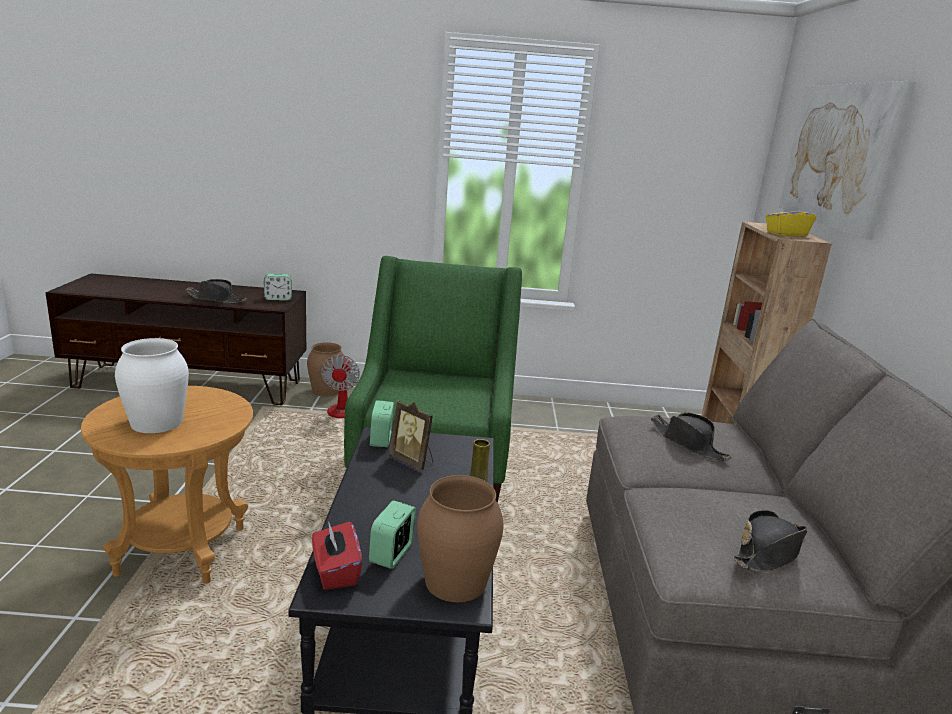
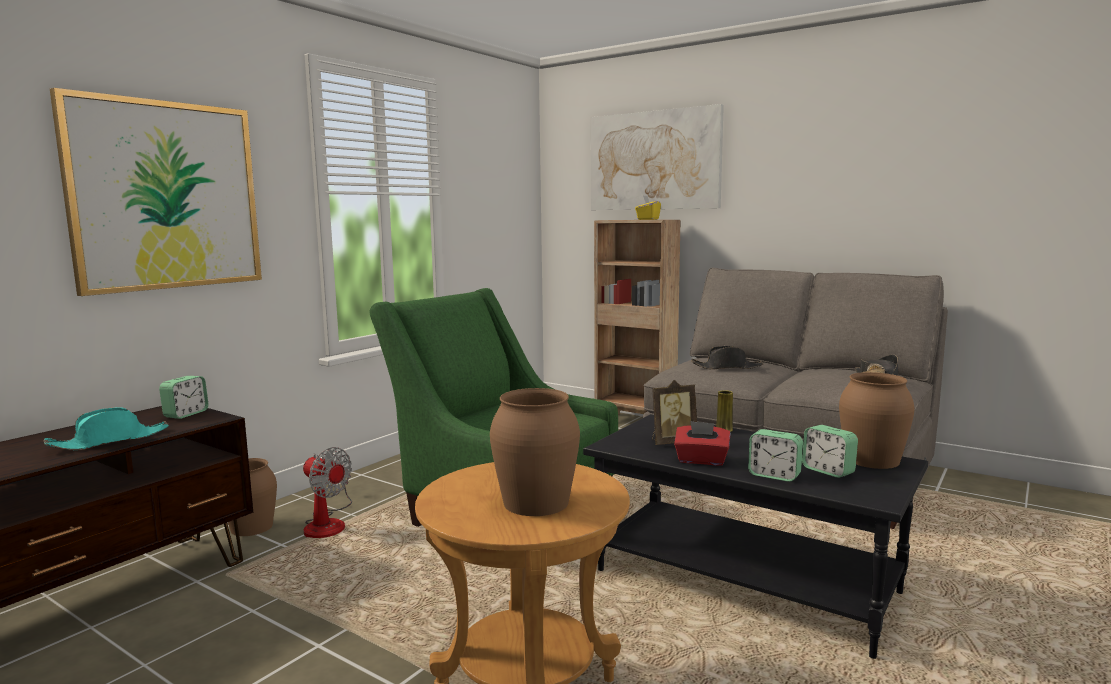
camera: 55 degrees left, 10 degrees down
(156, 422) = (536, 503): white vase -> brown vase
(216, 299) = (110, 441): black hat -> turquoise hat
(312, 148) = (166, 196): none -> picture
(335, 571) = (849, 491): red tissue box -> red tissue box (701, 460)
(381, 440) = (620, 445): alarm clock -> alarm clock (774, 475)

